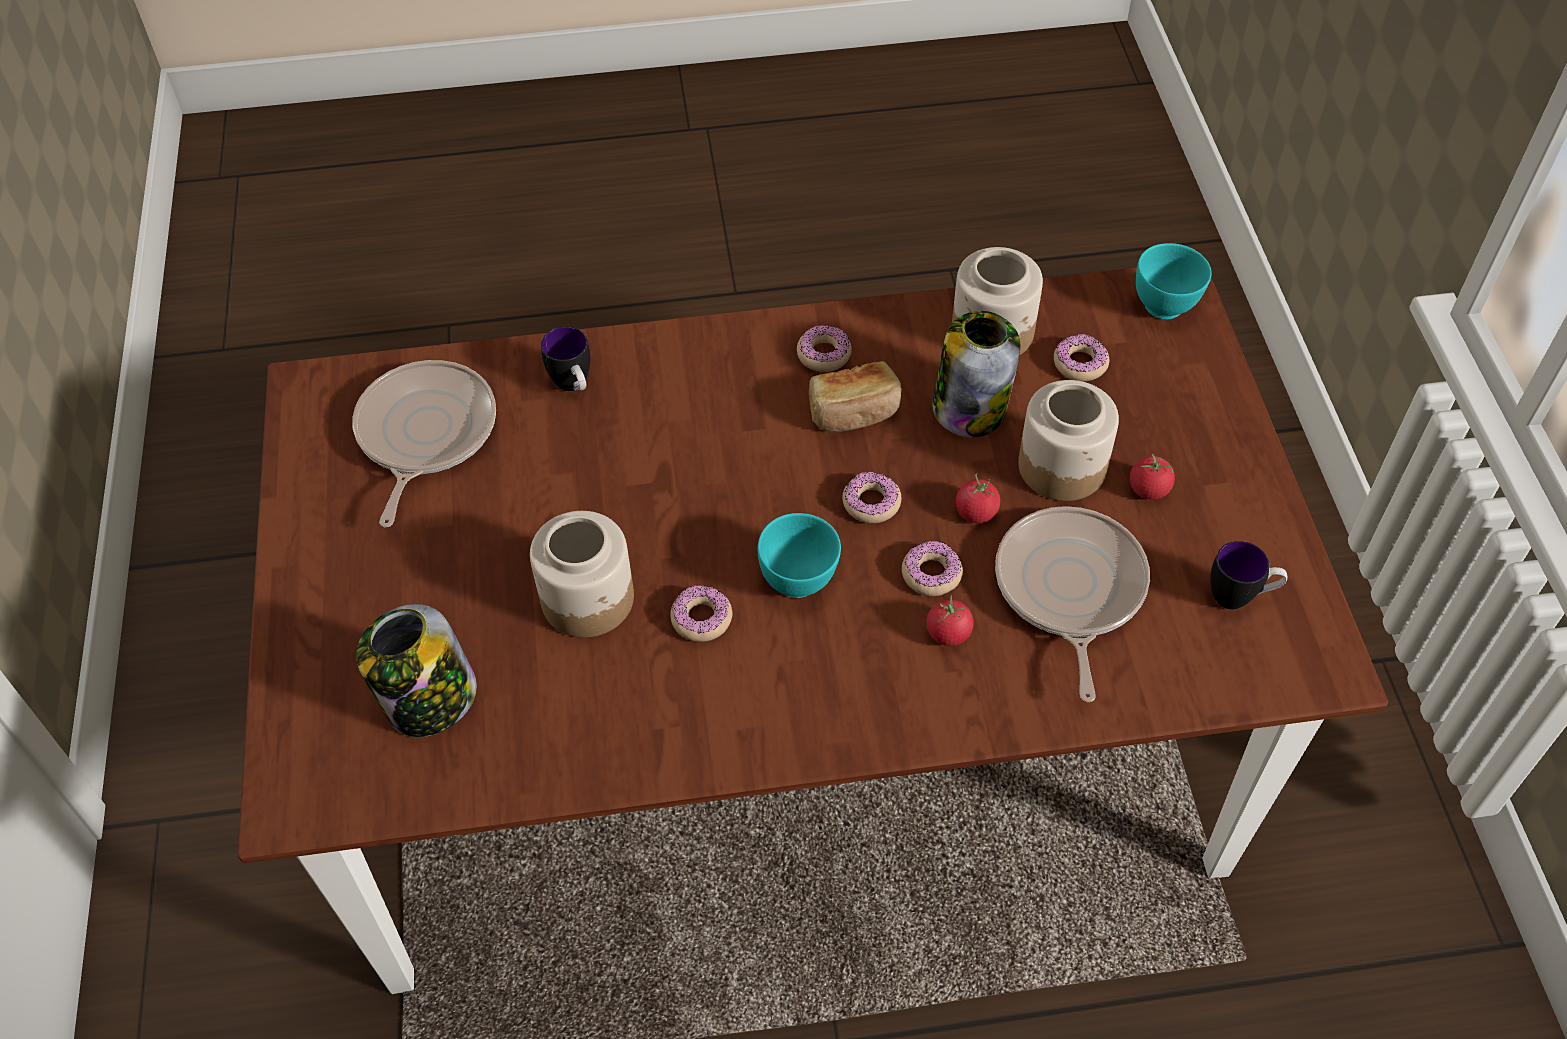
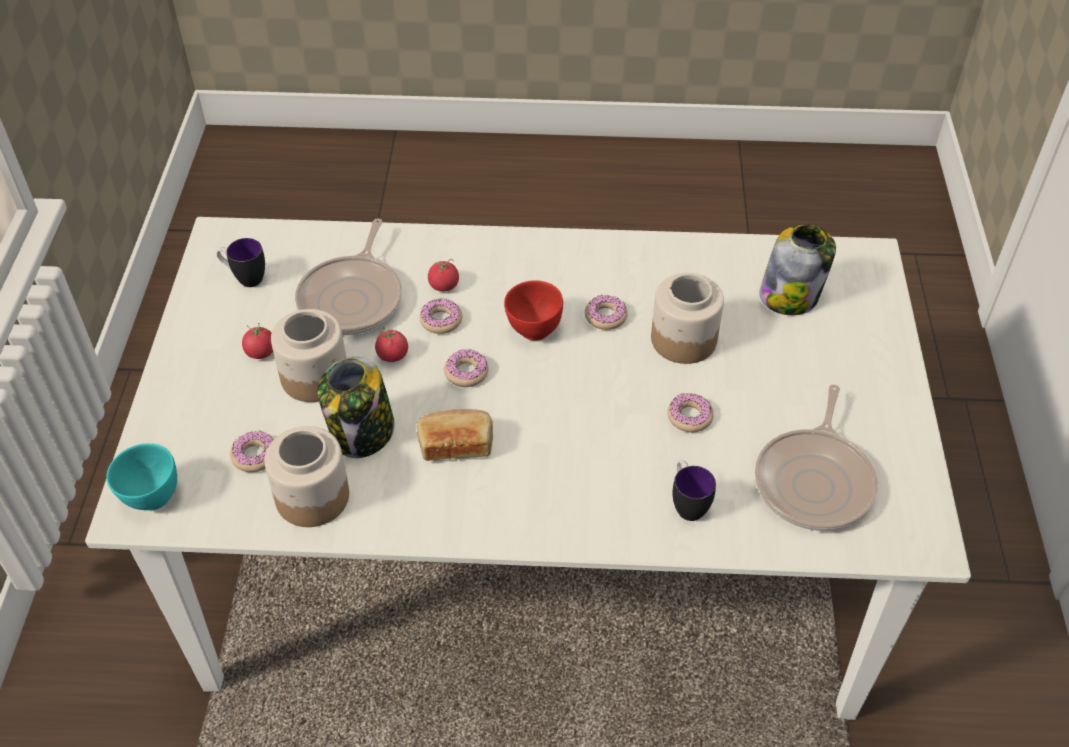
camera: 170 degrees left, 5 degrees down
(785, 742) = (535, 558): brown dining table -> white dining table
(799, 580) = (533, 330): turquoise bowl -> red bowl
(824, 354) = (465, 499): donut -> donut (689, 417)

